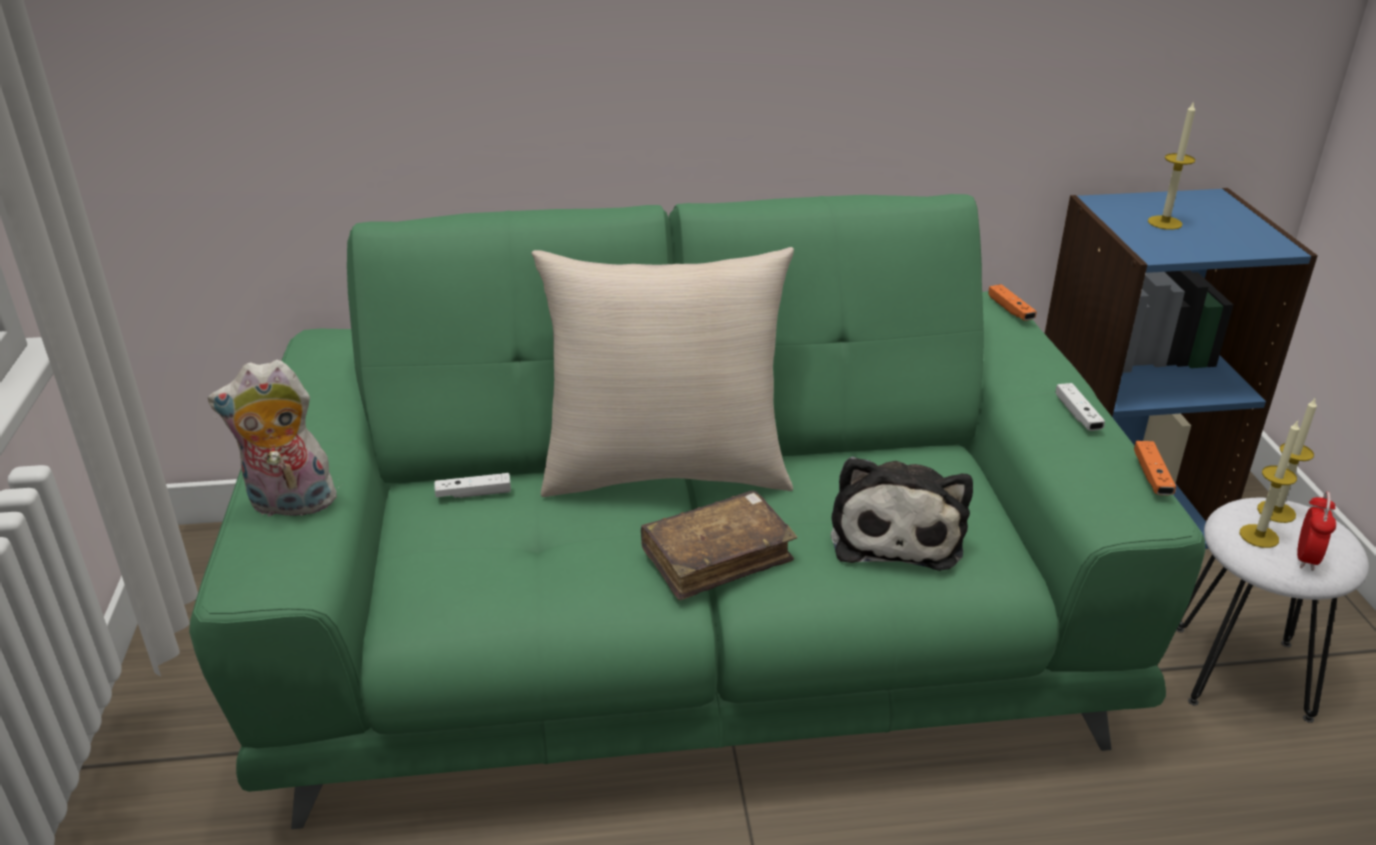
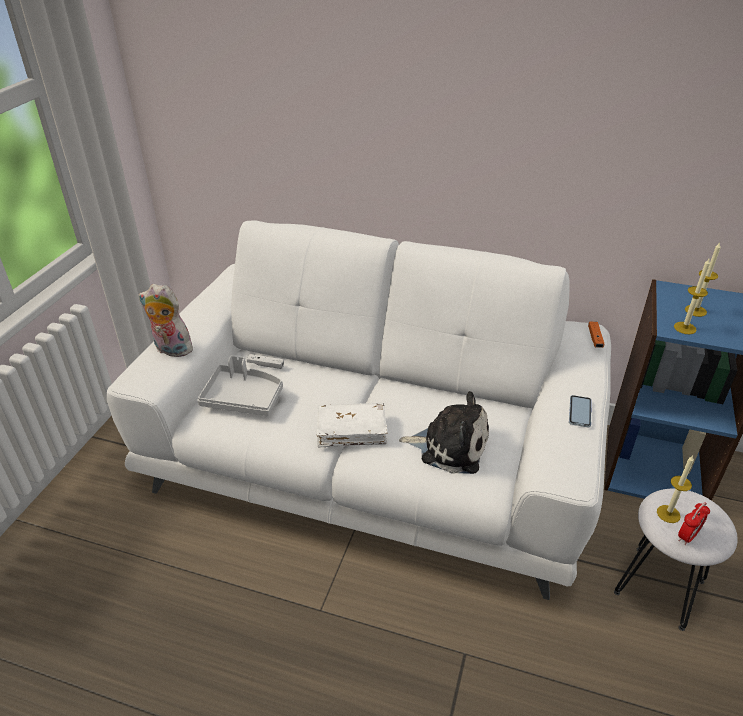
camera: 25 degrees right, 5 degrees up
(473, 561) = (243, 398): none -> grey tray
(666, 471) = (360, 379): beige pillow -> none
(689, 629) = (372, 460): green sofa -> white sofa
(717, 556) = (351, 431): brown book -> white book
(896, 532) = (450, 446): plush toy -> plush toy turned 105 degrees counterclockwise
(1077, 415) = (580, 412): white game controller -> phone
(1151, 476) = (592, 460): orange game controller -> none
(1276, 511) = (692, 503): candle -> candle (685, 328)

